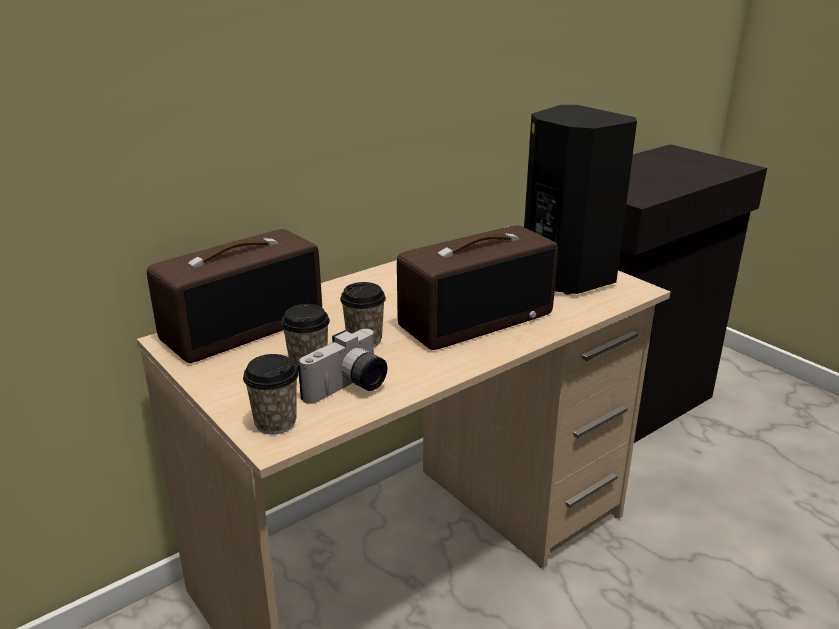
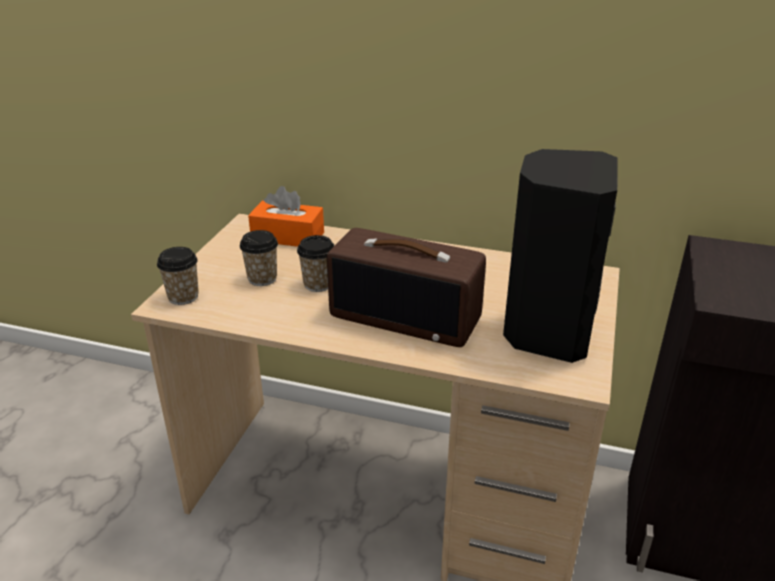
camera: 55 degrees right, 5 degrees up
(243, 327) = (288, 236): radio -> orange tissue box
(349, 389) = (246, 305): camera -> none

